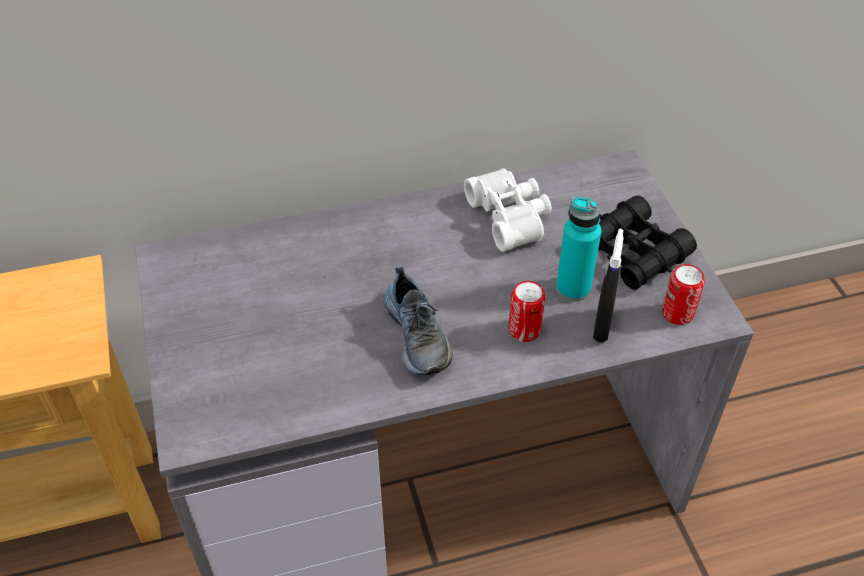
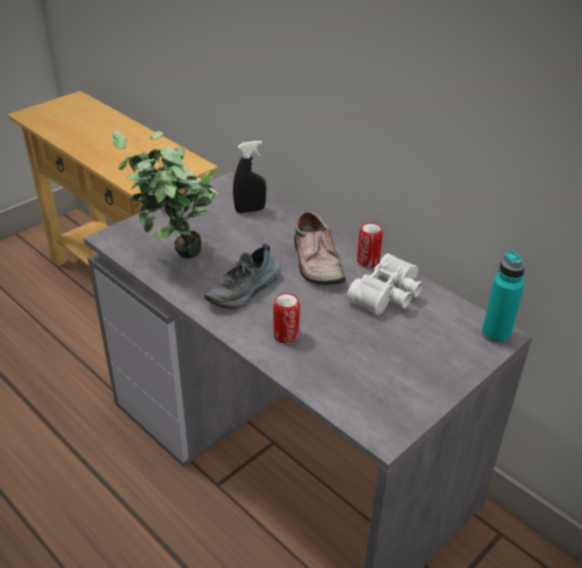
camera: 60 degrees right, 10 degrees down
(301, 381) = (175, 260): none -> potted plant
(408, 249) = (314, 262): none -> shoe
(573, 288) = (346, 347): turquoise bottle -> turquoise bottle (496, 334)
(601, 326) = (320, 372): black spray bottle -> black spray bottle (250, 210)
(633, 252) = (412, 367): black binoculars -> none
(677, 313) = (369, 411): can -> can (368, 261)

